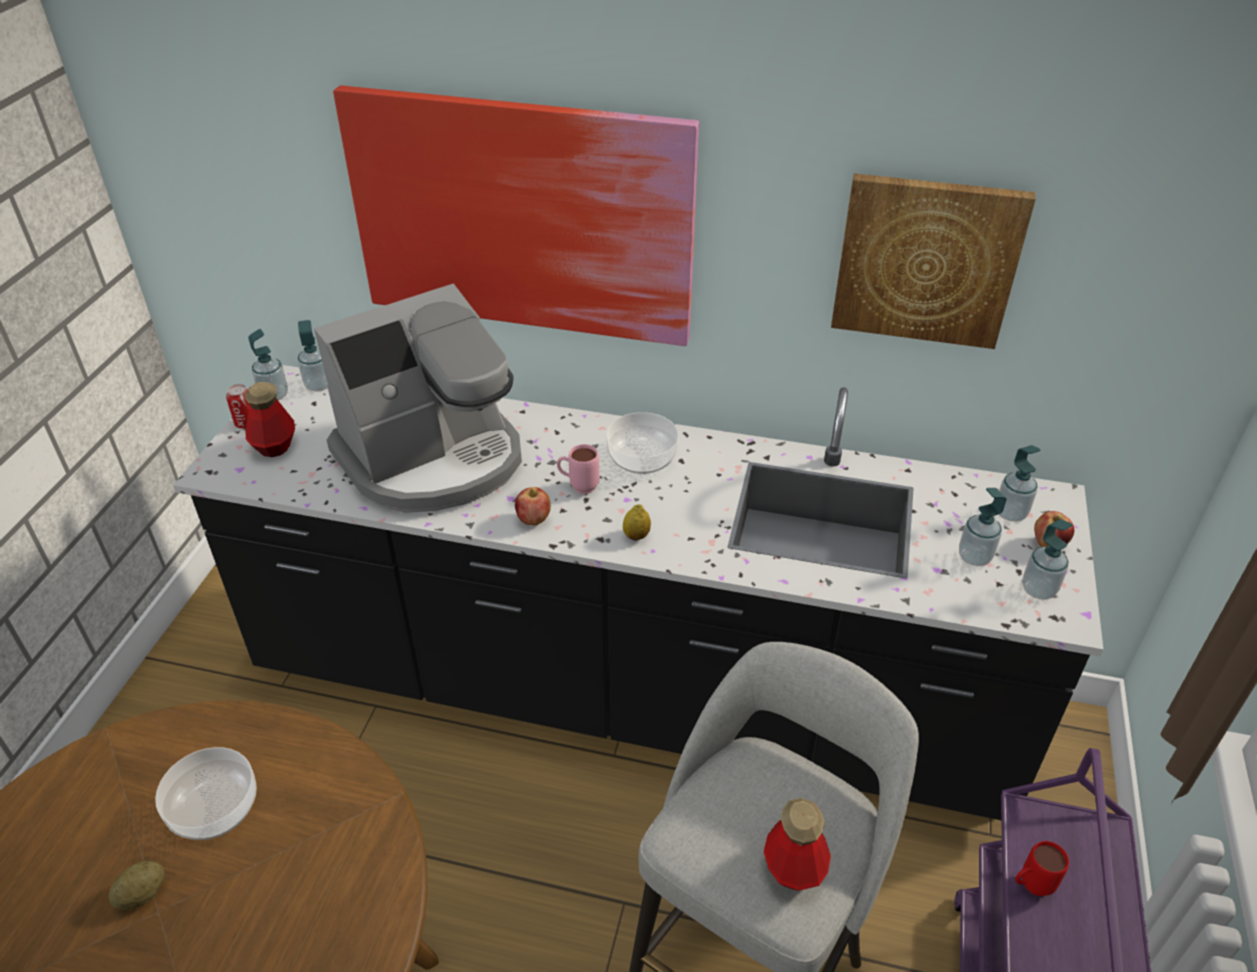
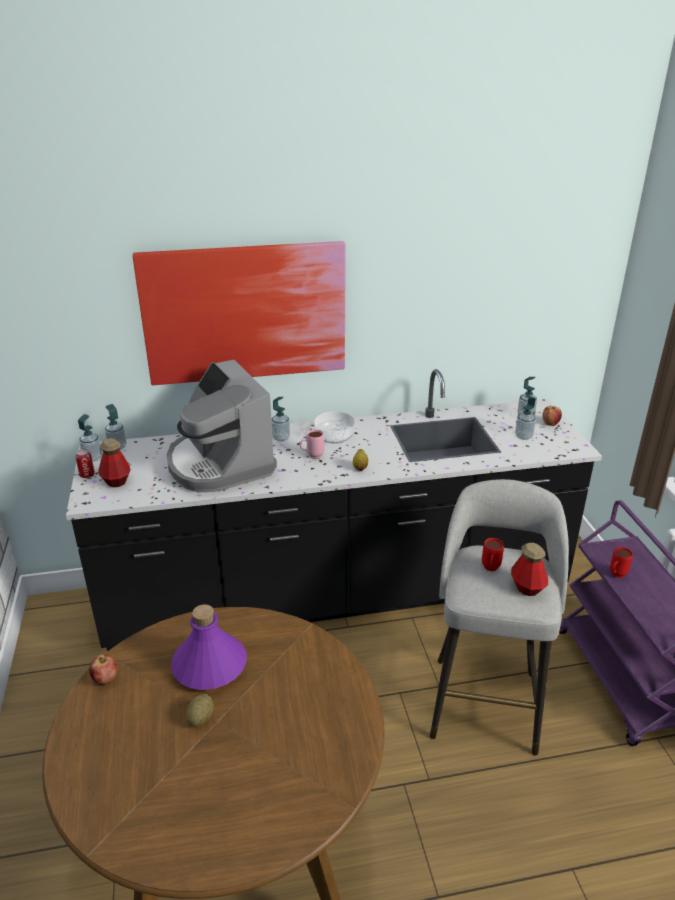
camera: 25 degrees left, 10 degrees down
(215, 807) = (210, 665): bowl -> purple bottle
(433, 458) = (219, 464): coffee machine -> coffee machine turned 120 degrees clockwise
(533, 520) = (300, 476): apple -> apple (106, 679)
(754, 803) = (490, 569): none -> red mug
(926, 260) = (460, 295): picture -> none
(1038, 590) = (559, 441): soap dispenser -> soap dispenser (281, 438)

